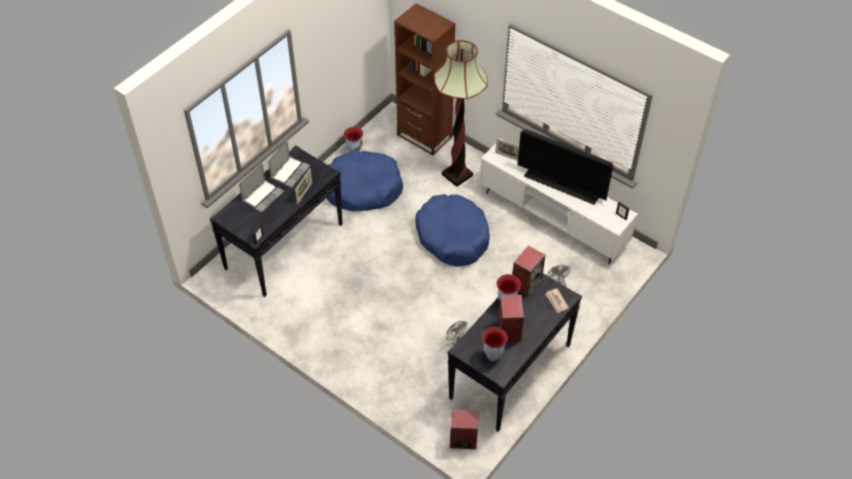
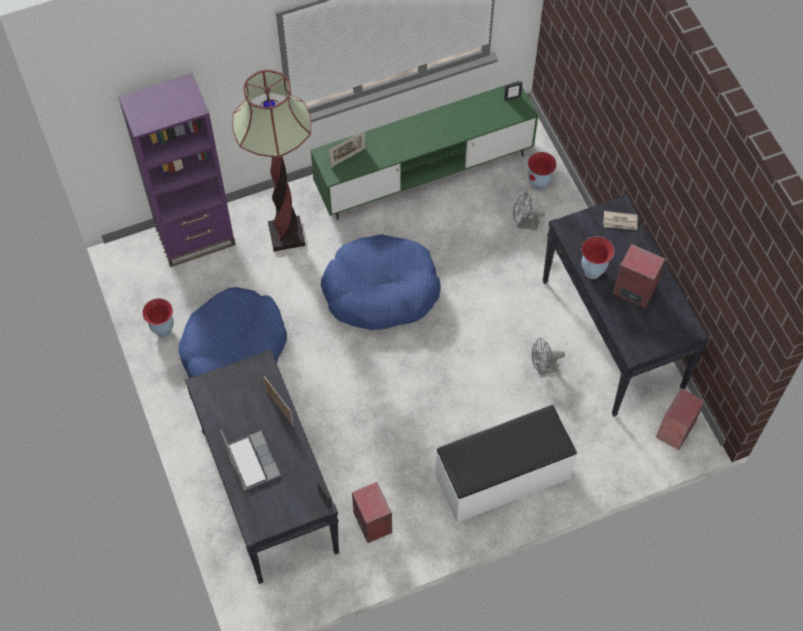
camera: 60 degrees left, 10 degrees up
(290, 172) = (230, 408): laptop -> none
(365, 357) = (503, 477): none -> white bench
(424, 136) = (195, 237): brown bookcase -> purple bookcase
(493, 355) = (660, 325): vase -> vase (539, 185)
(526, 283) = (576, 237): speaker -> speaker (371, 522)
(552, 220) = (424, 175): white tv stand -> green tv stand
(562, 186) = (429, 129): television -> none

